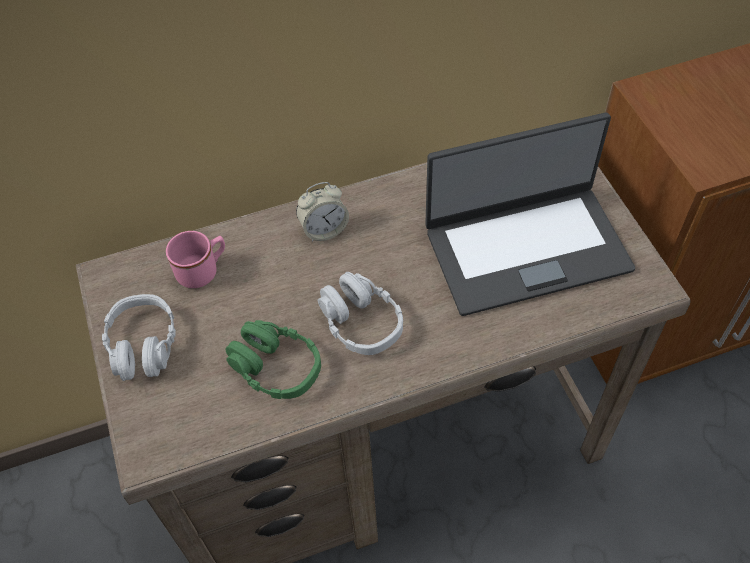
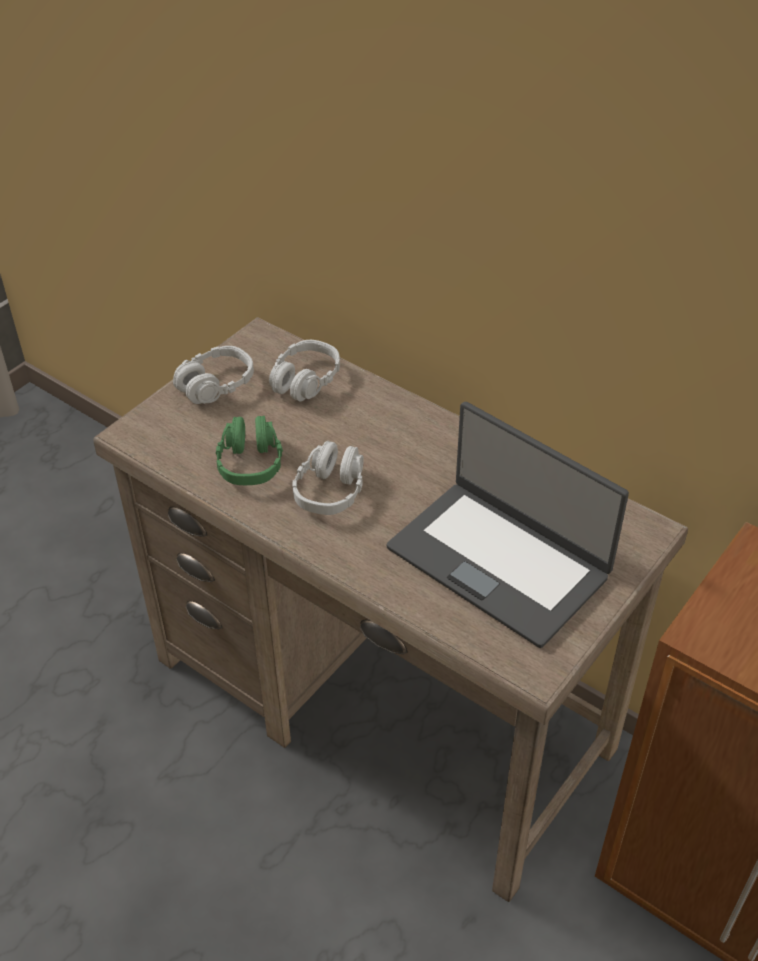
camera: 55 degrees right, 10 degrees down
(203, 270) = (305, 380): pink mug -> grey headphones
(324, 230) = (403, 426): alarm clock -> none

